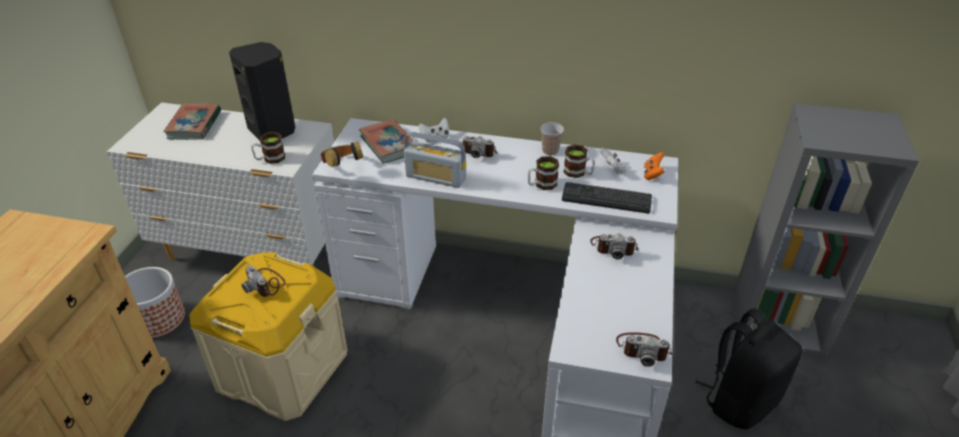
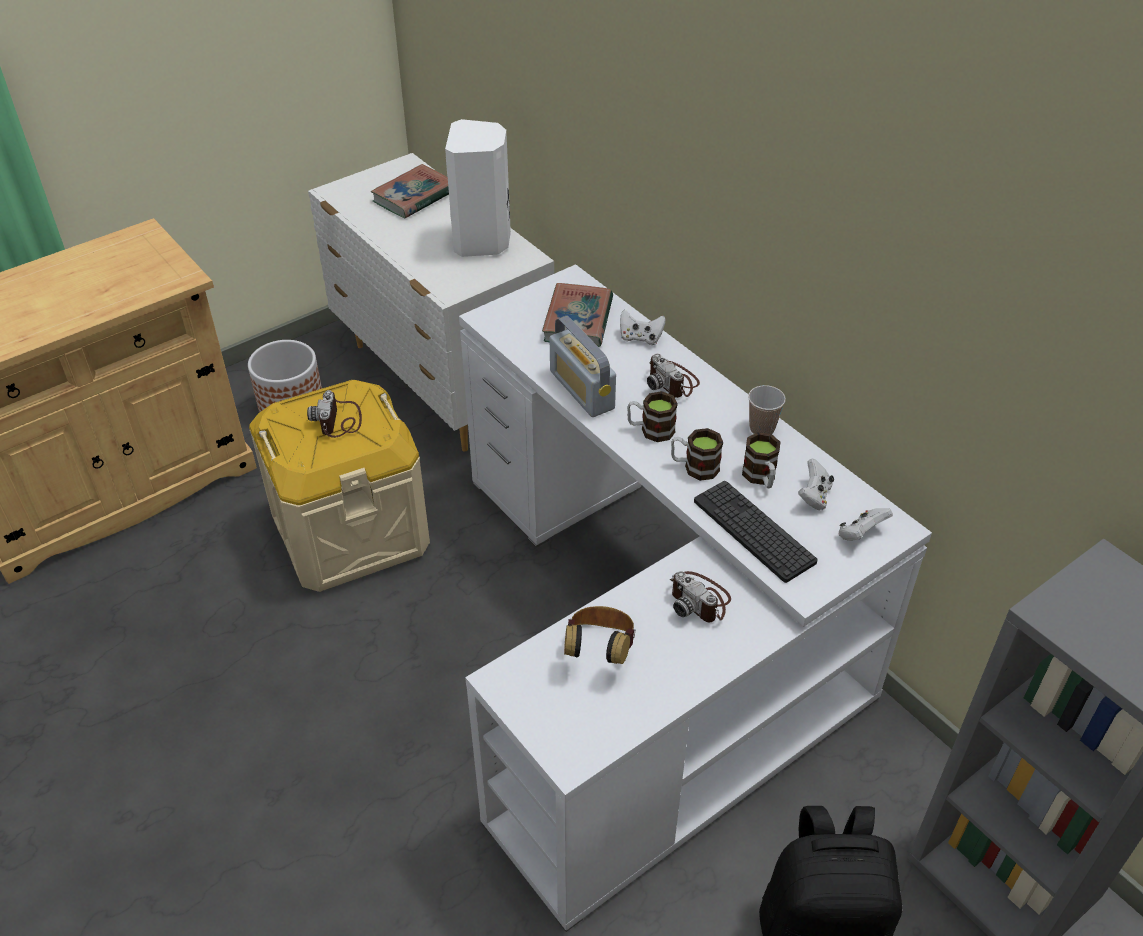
camera: 40 degrees right, 5 degrees up
(270, 159) = (443, 275): mug -> mug (650, 430)
(273, 131) = (483, 241): black speaker -> white speaker
(342, 167) = (497, 324): headphones -> headphones (599, 650)
(643, 349) = (579, 737): camera -> none
(652, 174) = (860, 534): orange game controller -> white game controller

